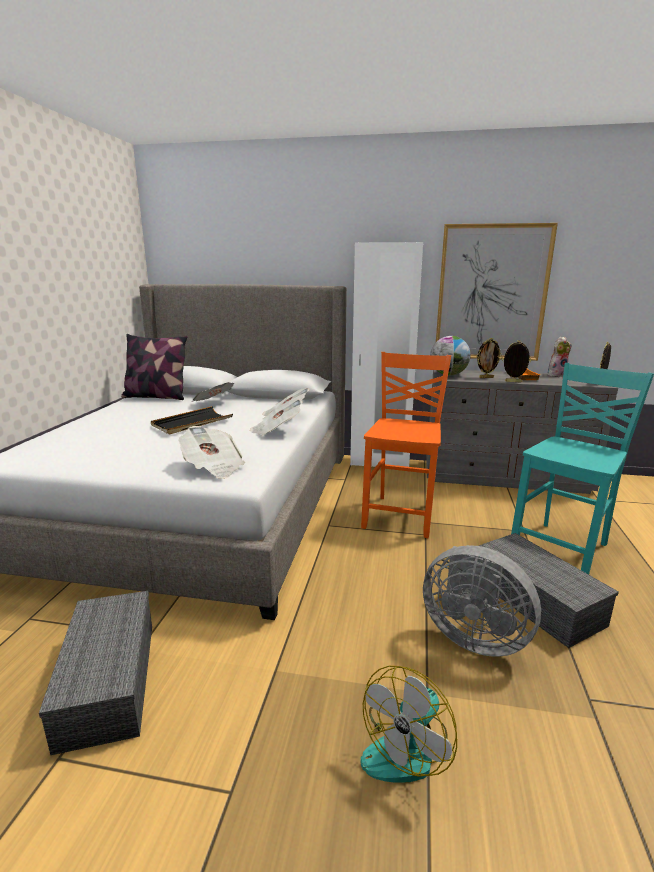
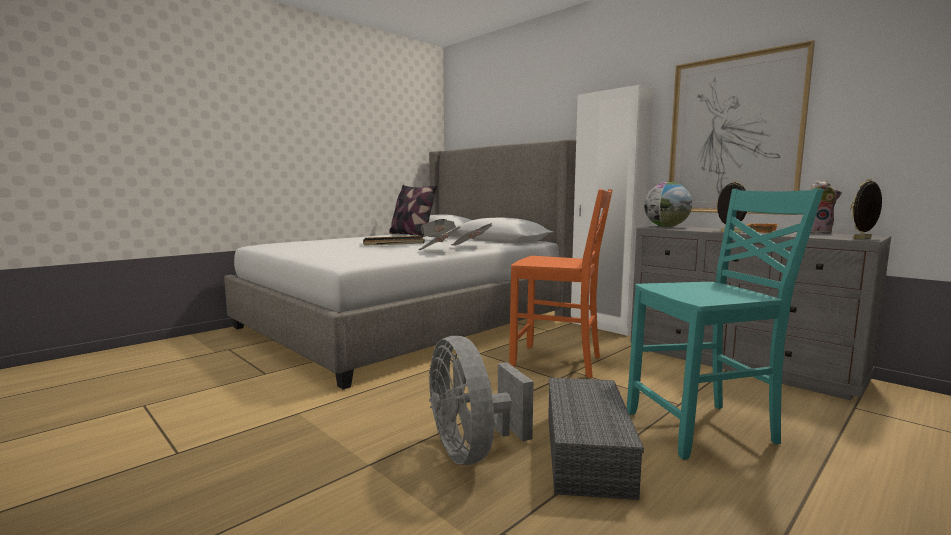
camera: 35 degrees right, 10 degrees down
(107, 680) = (214, 384): grey storage box -> none
(213, 467) = (346, 258): newspaper -> none
(401, 515) = (558, 362): orange chair -> orange chair turned 60 degrees clockwise
(406, 747) = (298, 483): fan -> none
(486, 377) = (706, 229): picture frame -> none

